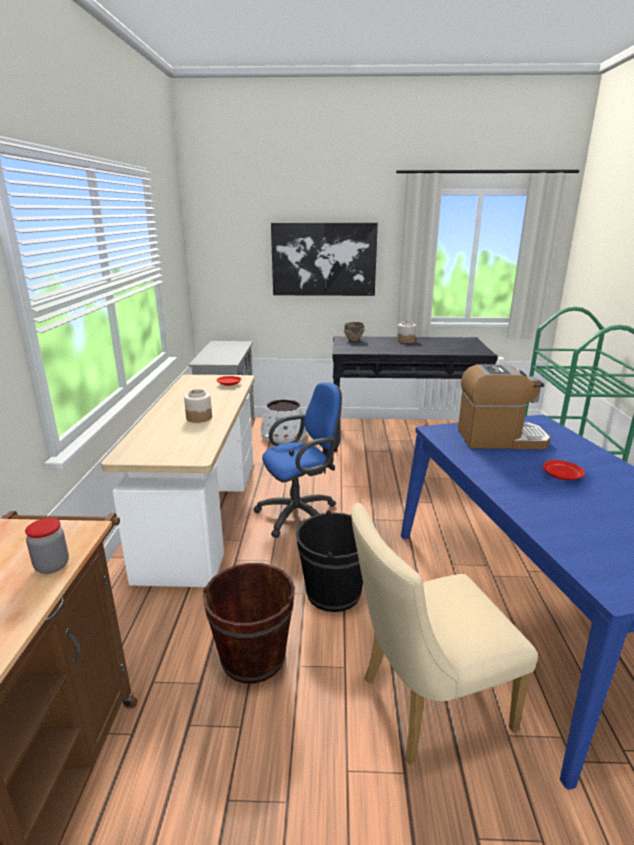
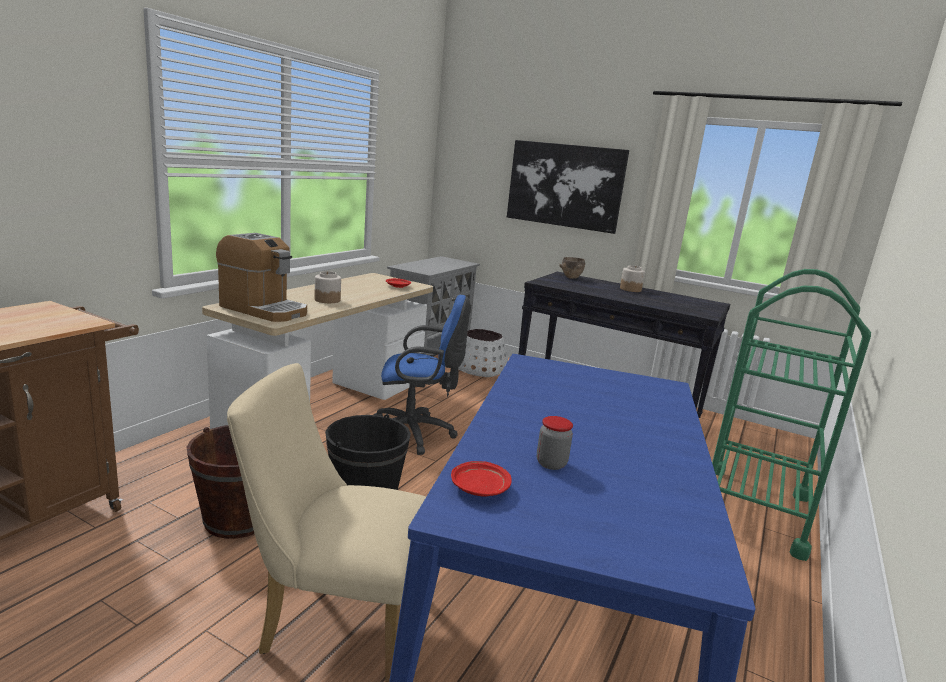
camera: 25 degrees right, 5 degrees down
(52, 566) = (33, 331): jar -> jar (551, 463)
(500, 439) = (586, 385): coffee machine -> coffee machine (264, 310)
(561, 476) = (592, 428): red plate -> red plate (479, 488)

